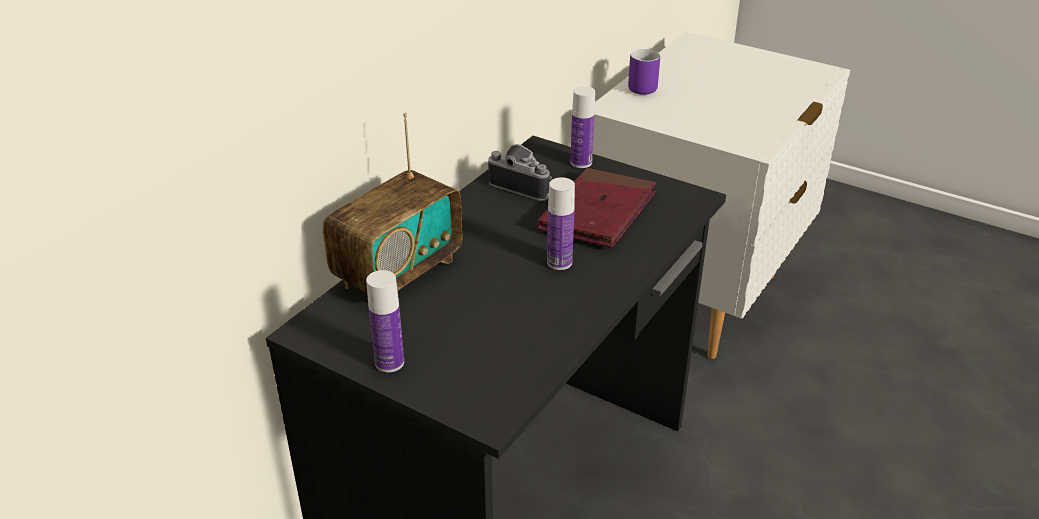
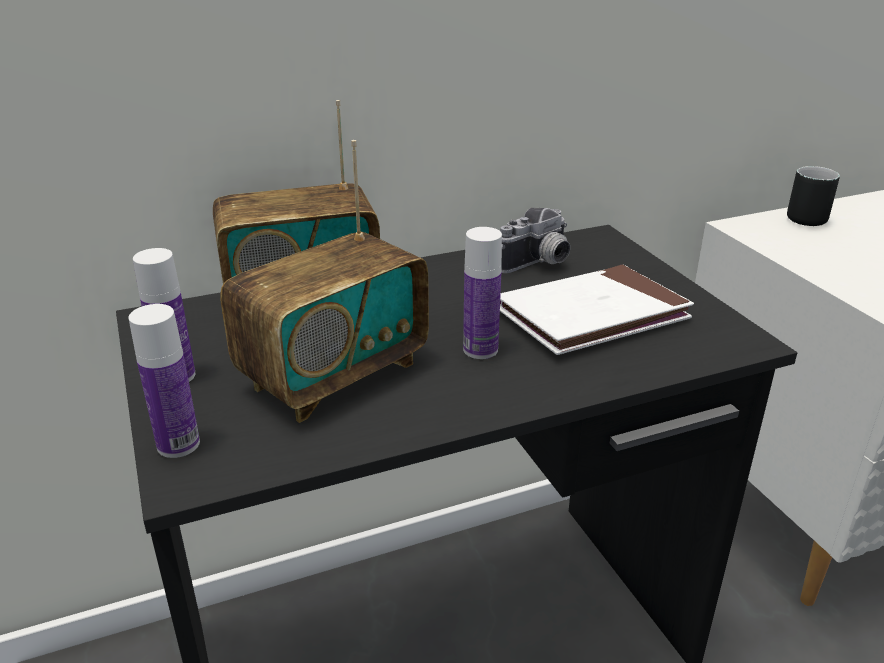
camera: 35 degrees right, 5 degrees down
(492, 317) = (334, 375): none -> radio
(524, 185) = (538, 264): camera -> camera turned 75 degrees clockwise
(581, 162) = (633, 263): bottle -> bottle (178, 444)
(598, 212) = (592, 316): red book -> white book
(638, 86) = (803, 216): purple mug -> black mug

